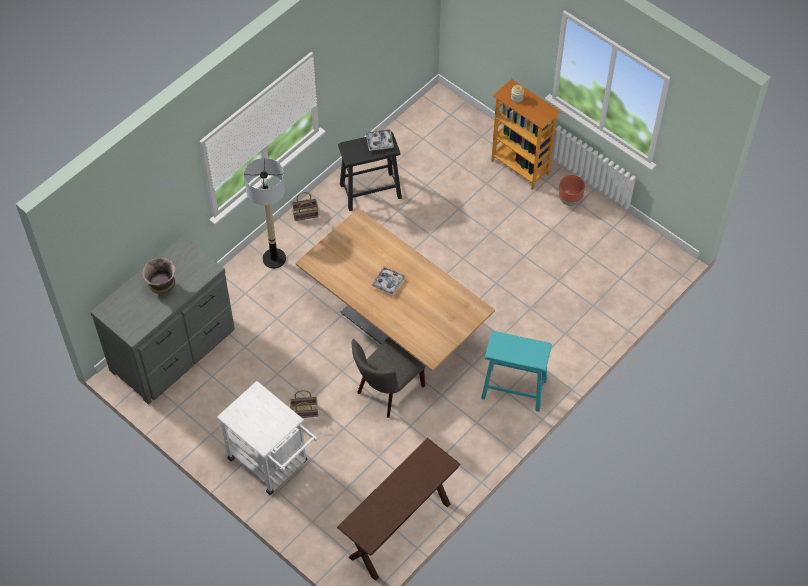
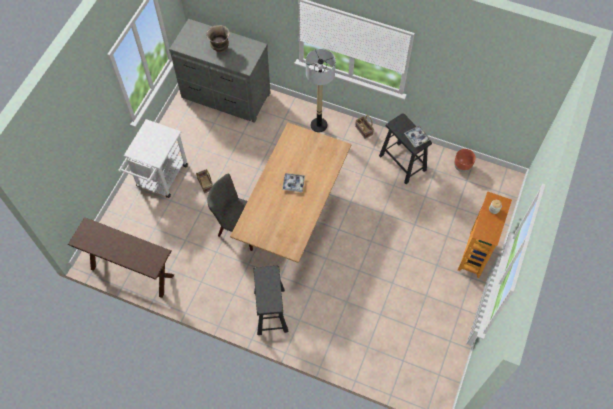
camera: 70 degrees right, 5 degrees up
(514, 389) = (271, 312): turquoise stool -> black stool
(570, 200) = (461, 301): brown planter -> brown planter (462, 167)

